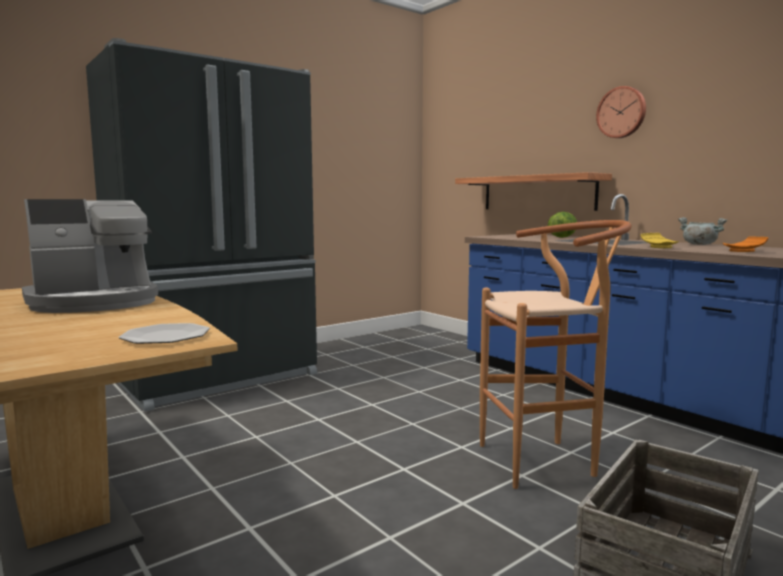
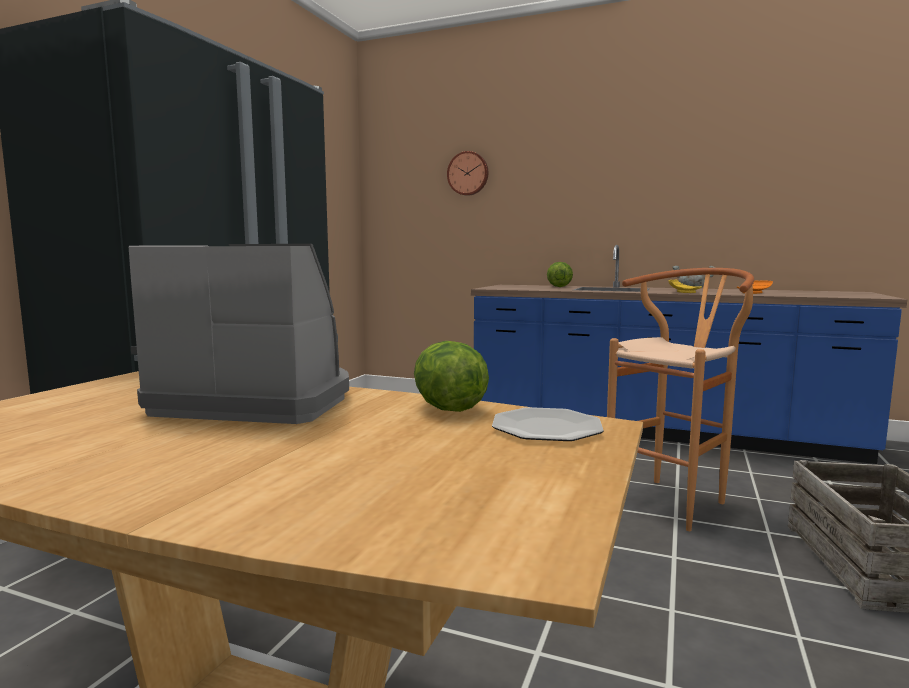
camera: 30 degrees left, 0 degrees up
(95, 302) = (257, 401): coffee machine -> coffee machine turned 105 degrees counterclockwise
(164, 319) = (448, 408): none -> lettuce
(537, 193) = (514, 243): shelf -> none
(622, 112) = (605, 169): wall clock -> wall clock (468, 173)

